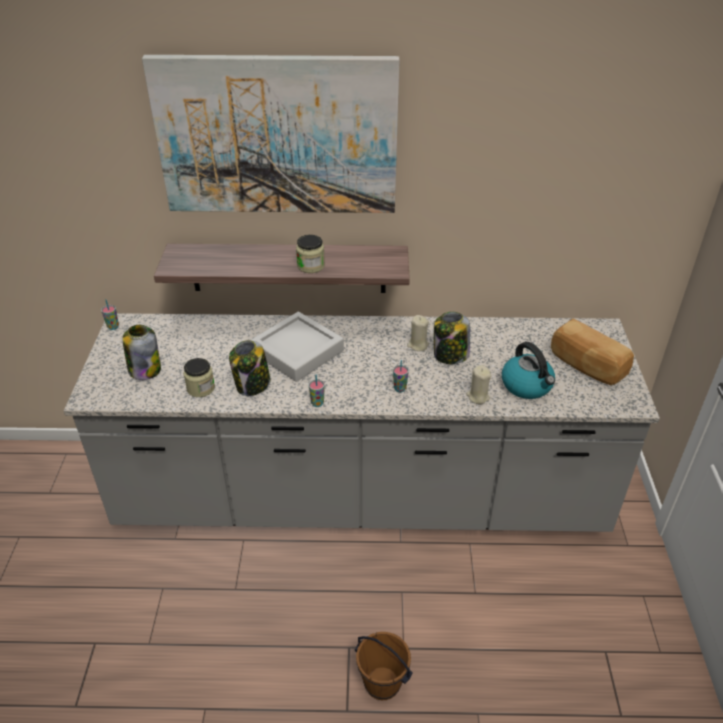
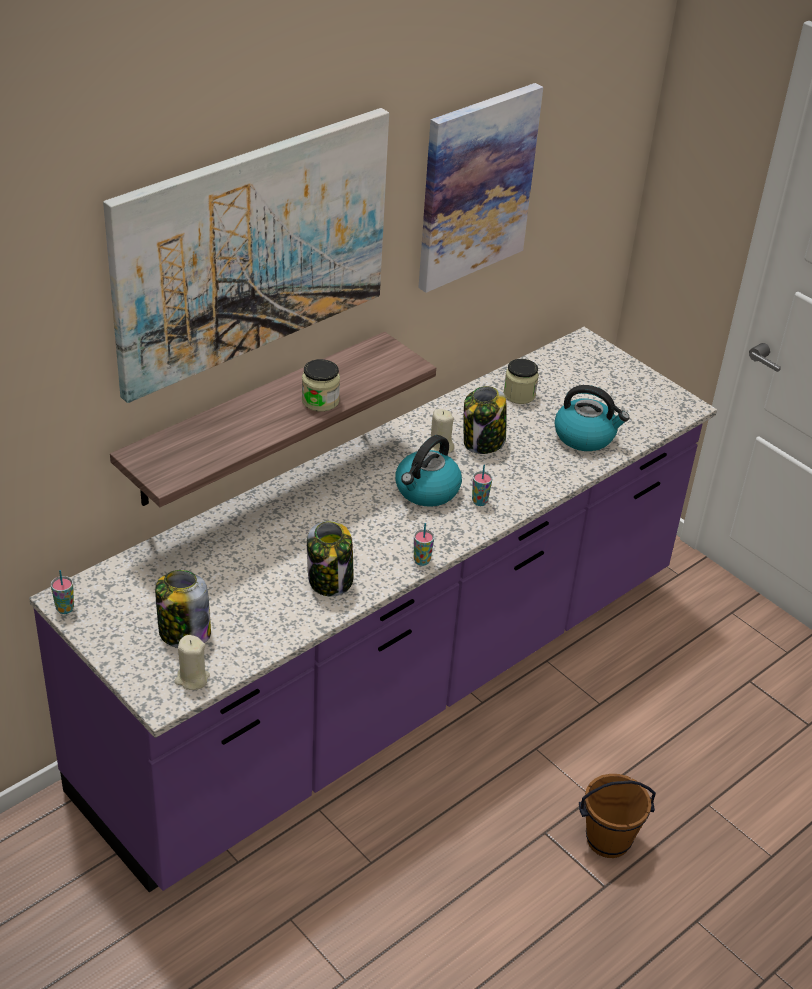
camera: 45 degrees left, 0 degrees up
(201, 388) = (279, 615): jar -> jar (519, 394)
(297, 351) = (328, 519): grey tray -> none
(361, 496) = (392, 682): grey counter -> purple counter
(375, 365) = (426, 490): none -> kettle
(477, 396) = (557, 470): beige candle -> beige candle (192, 679)
(503, 157) = (475, 187): none -> picture
(586, 365) = (610, 389): bread -> none

